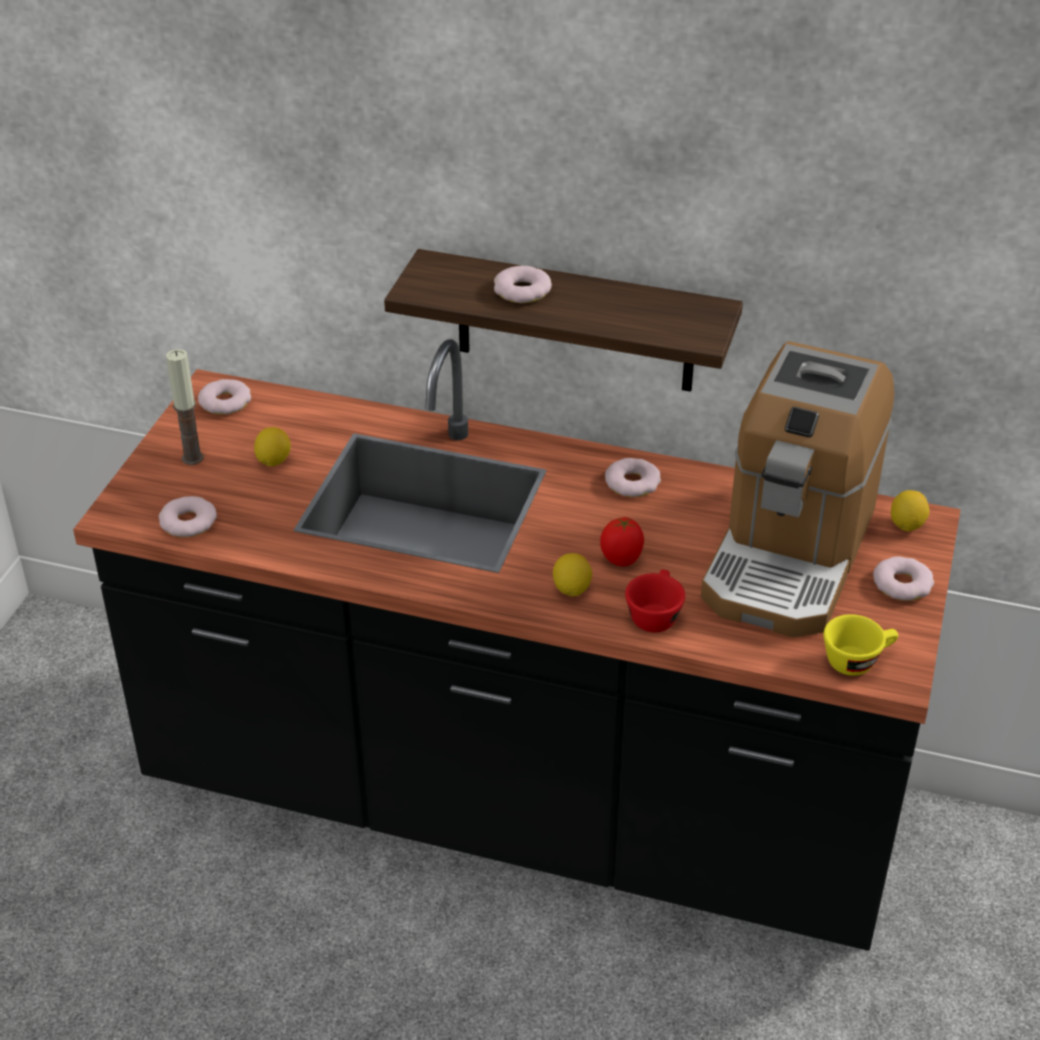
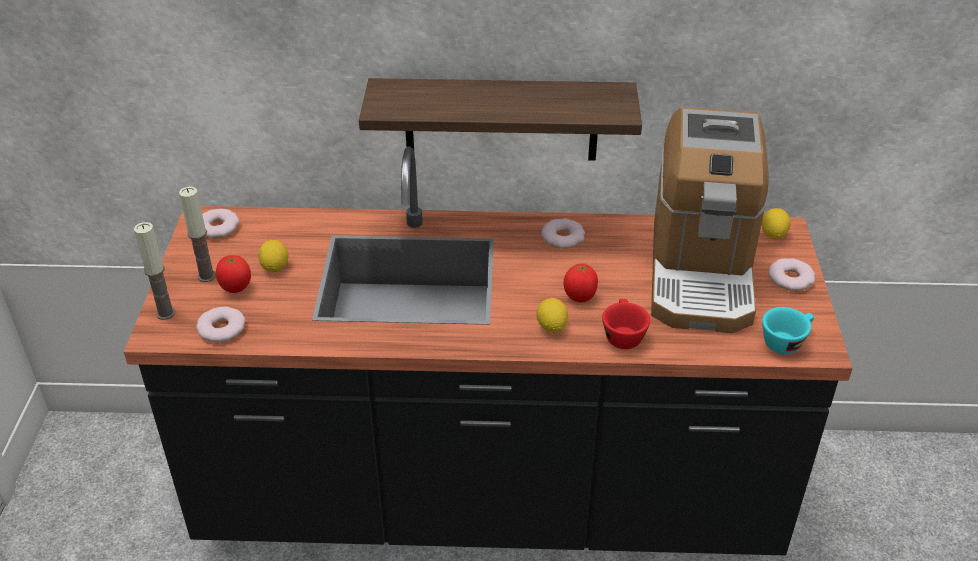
camera: 15 degrees left, 0 degrees up
(133, 493) = (165, 313): none -> candle
(220, 478) = (236, 289): none -> tomato
(522, 291) = (466, 98): donut -> none
(857, 660) = (786, 341): yellow cup -> turquoise cup

